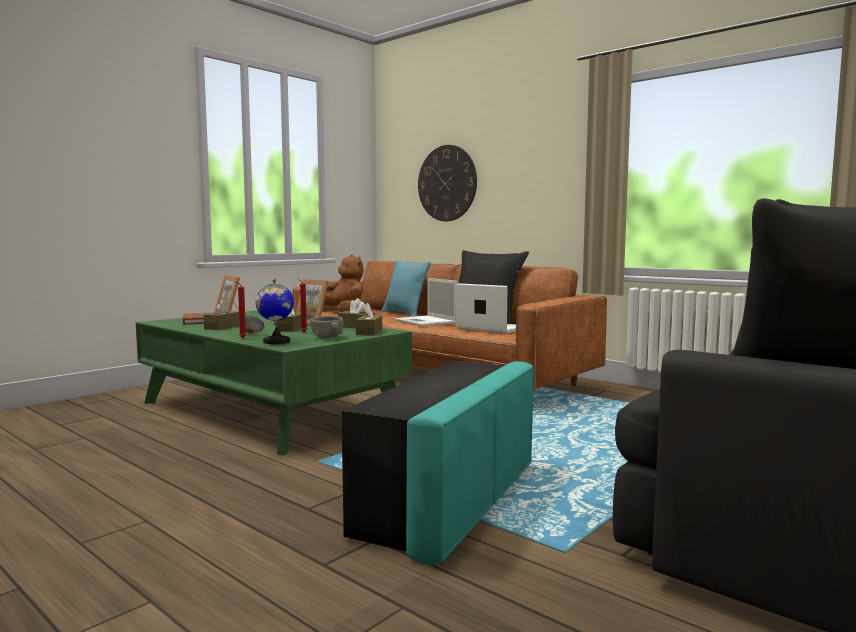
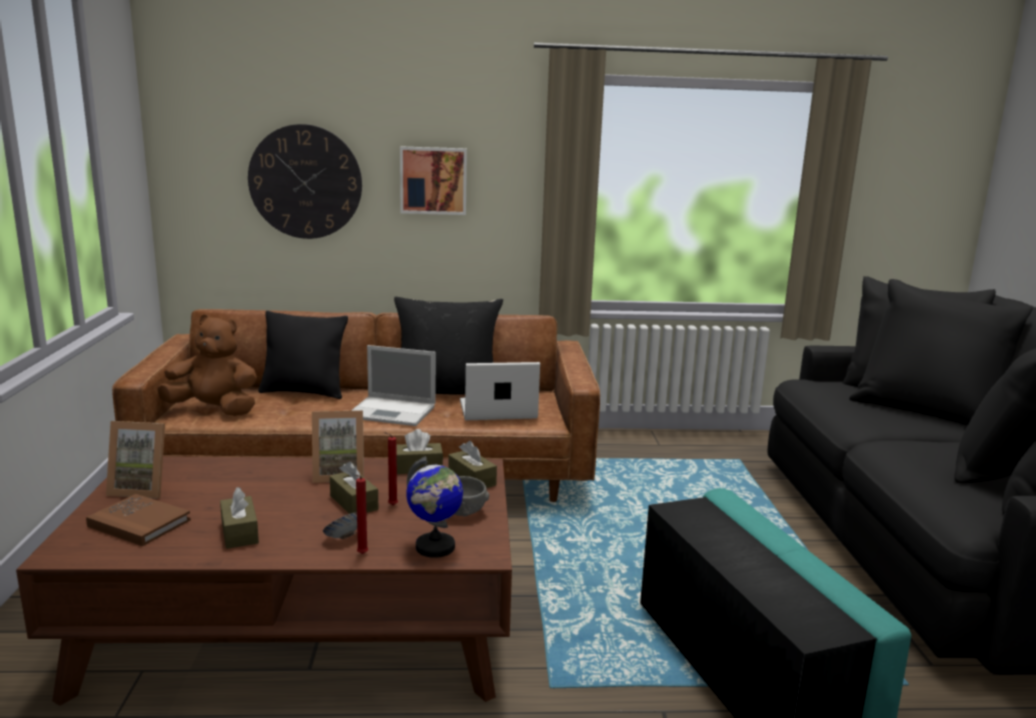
camera: 45 degrees left, 10 degrees up
(269, 410) = (304, 624): green coffee table -> brown coffee table
(404, 314) = (304, 392): turquoise pillow -> black pillow
(519, 174) = (433, 180): none -> picture

